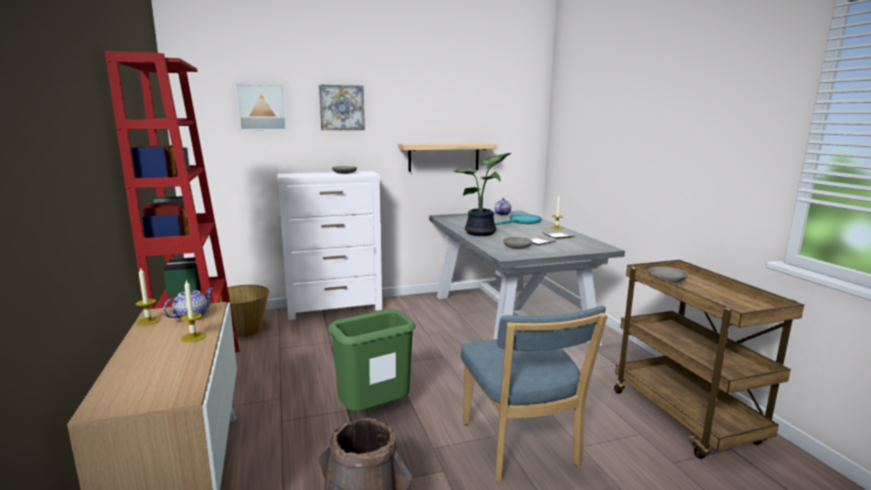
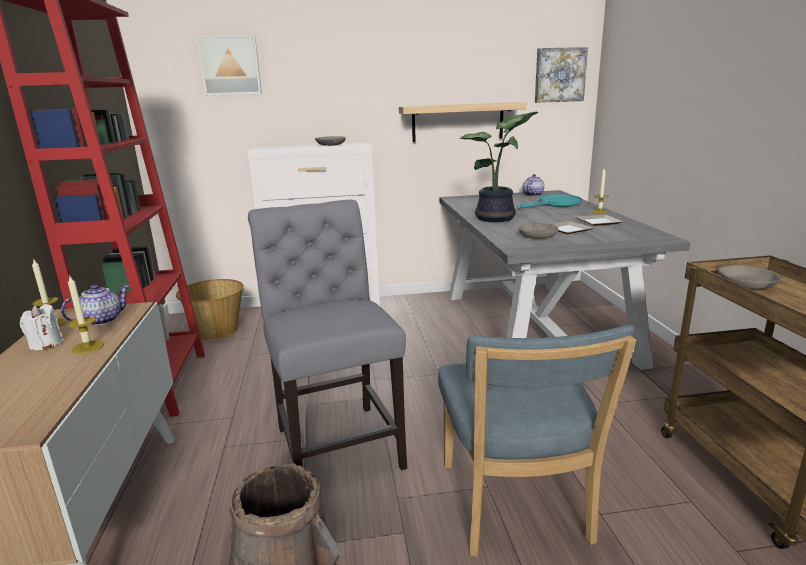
camera: 10 degrees right, 5 degrees up
(155, 336) = (46, 344): none -> white candle
(341, 107) = (327, 62): picture -> picture (559, 75)
(374, 412) = (337, 443): green trash can -> grey chair

